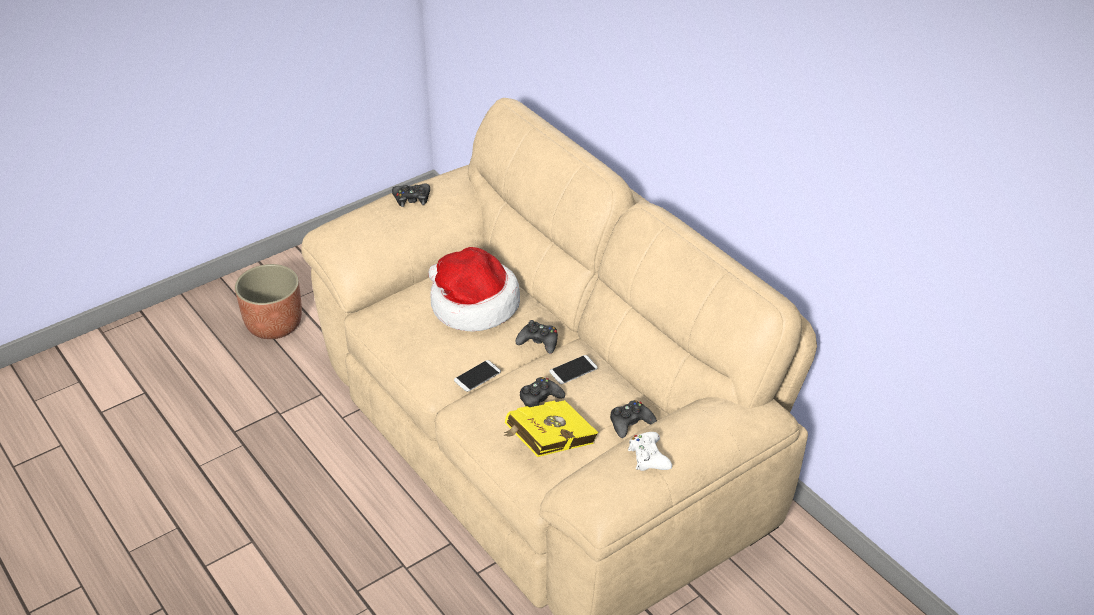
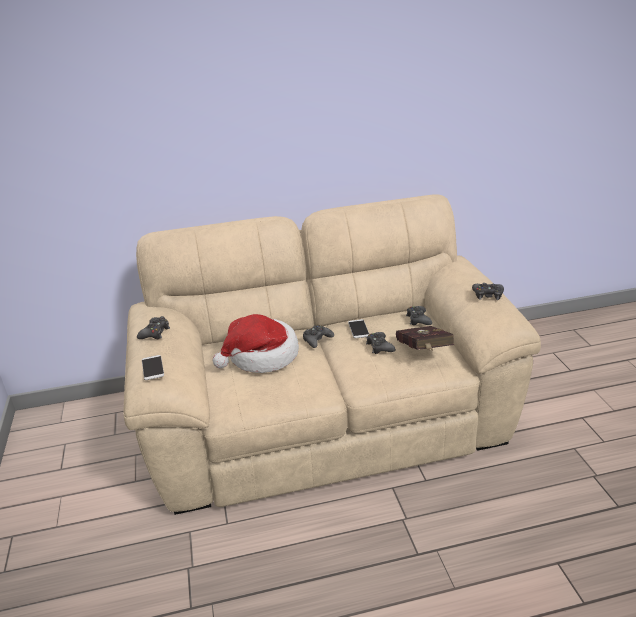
camera: 65 degrees left, 10 degrees down
(274, 325) = (77, 548): planter -> none
(477, 376) = (332, 373): phone -> phone (152, 368)
(547, 444) = (423, 352): yellow book -> red book
(648, 457) = (487, 295): white game controller -> black game controller

